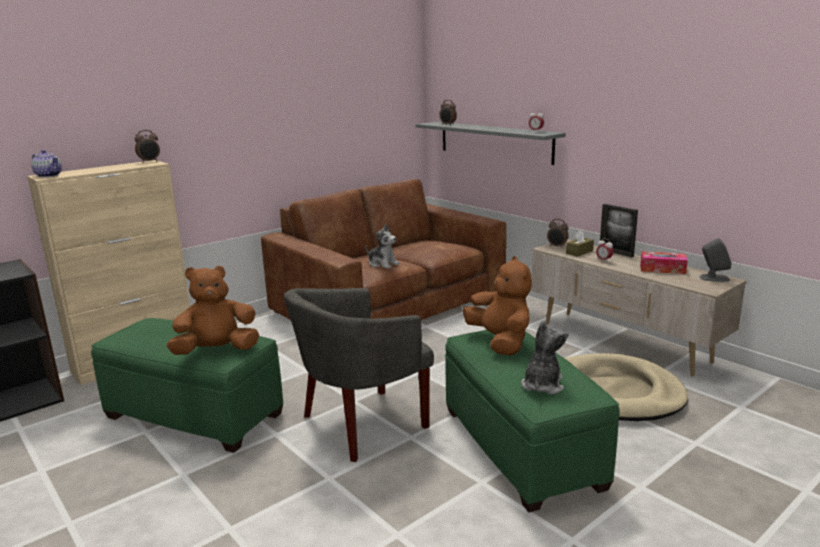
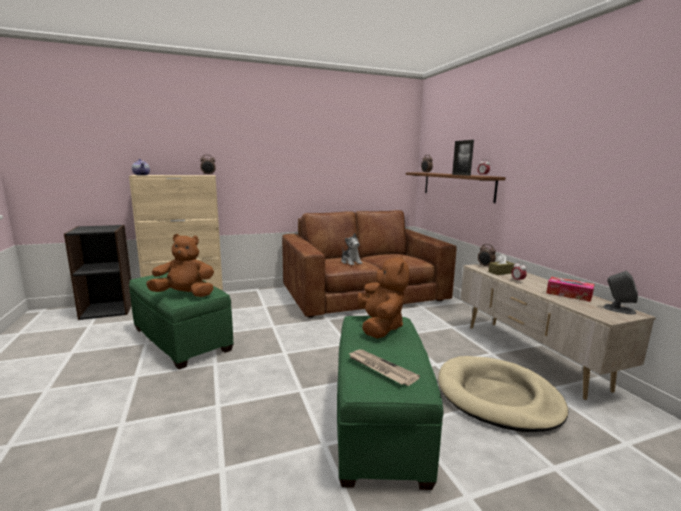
camera: 20 degrees right, 5 degrees down
(361, 424) = (274, 371): grey armchair -> none
(494, 142) = (456, 186): grey shelf -> brown shelf
(542, 385) = (380, 369): plush toy -> newspaper
(616, 253) = (534, 277): picture frame -> picture frame (461, 175)

